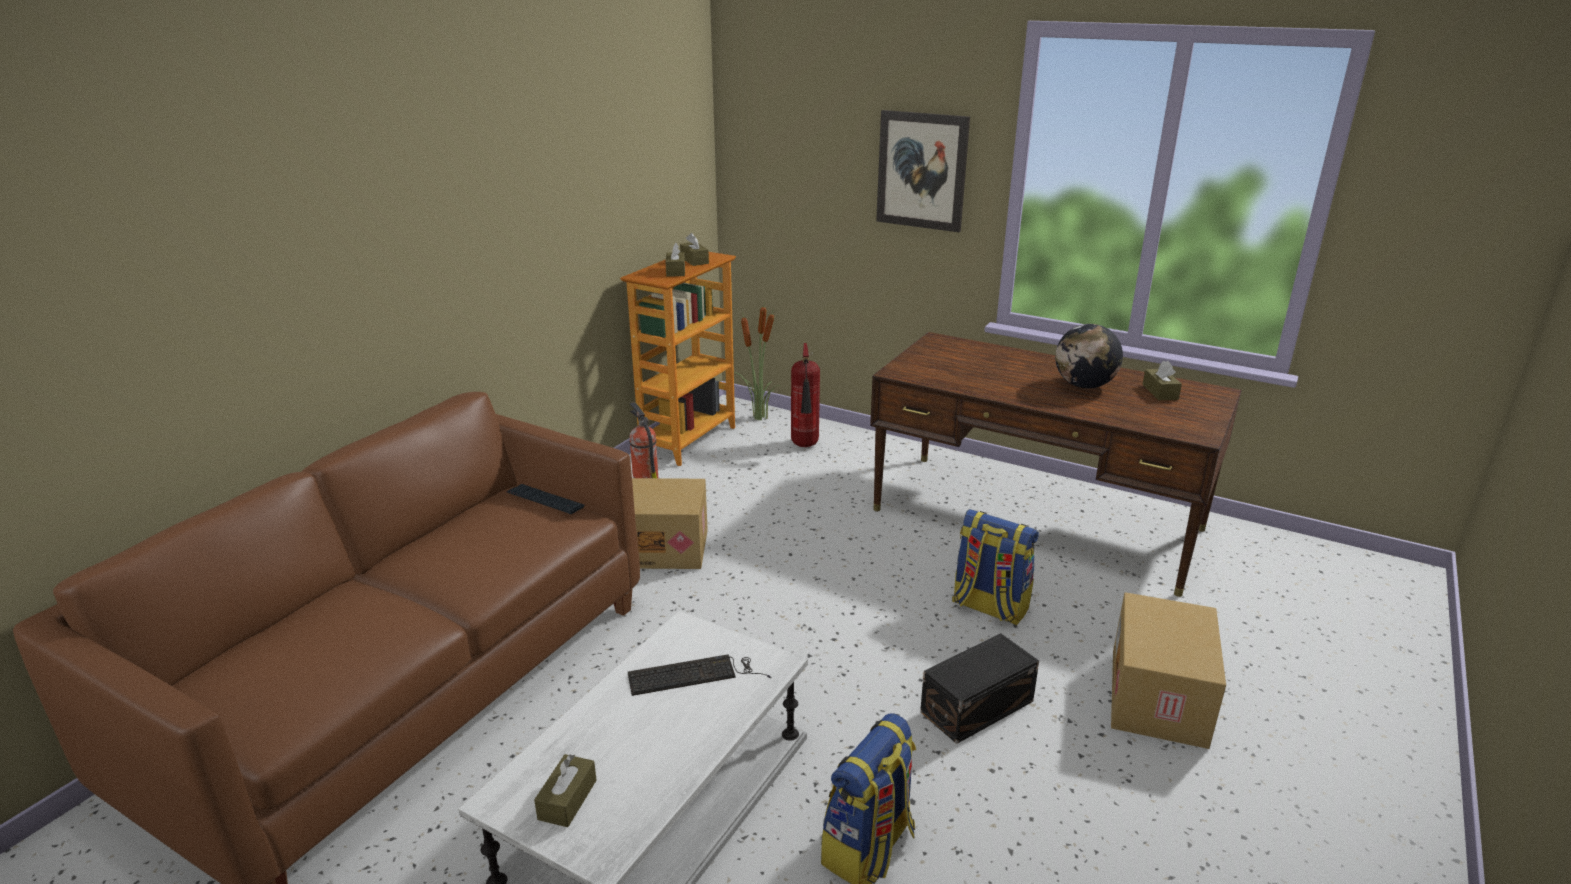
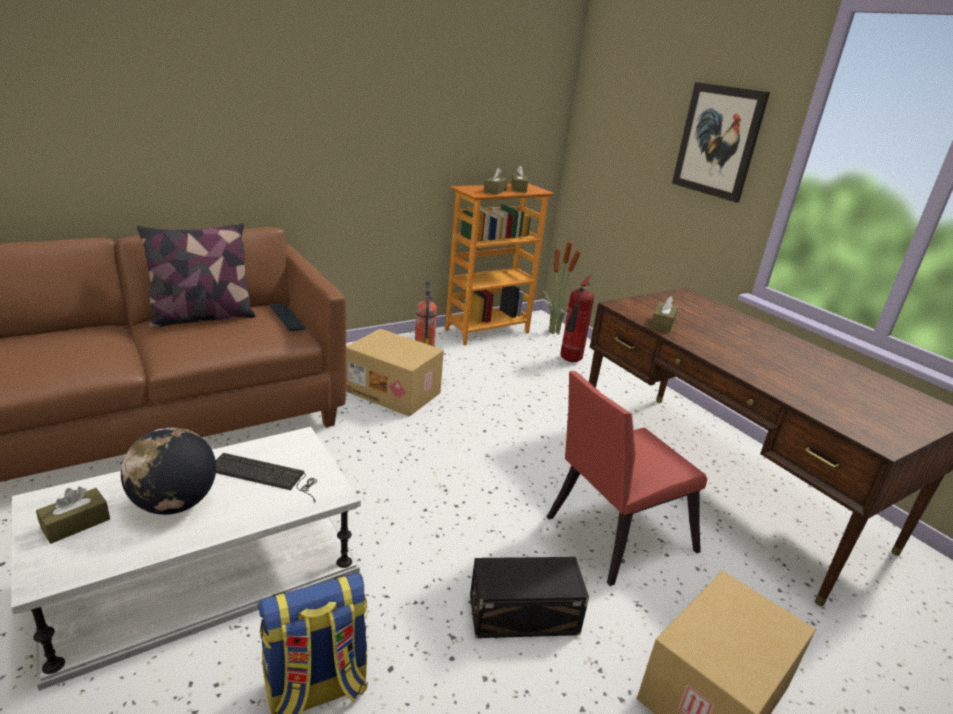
camera: 25 degrees right, 0 degrees up
(448, 534) = (202, 317): none -> pillow
(989, 607) = (612, 535): backpack -> red chair
(1084, 385) = (792, 363): globe -> globe (174, 504)
(1160, 392) = (874, 392): brown tissue box -> brown tissue box (662, 324)

